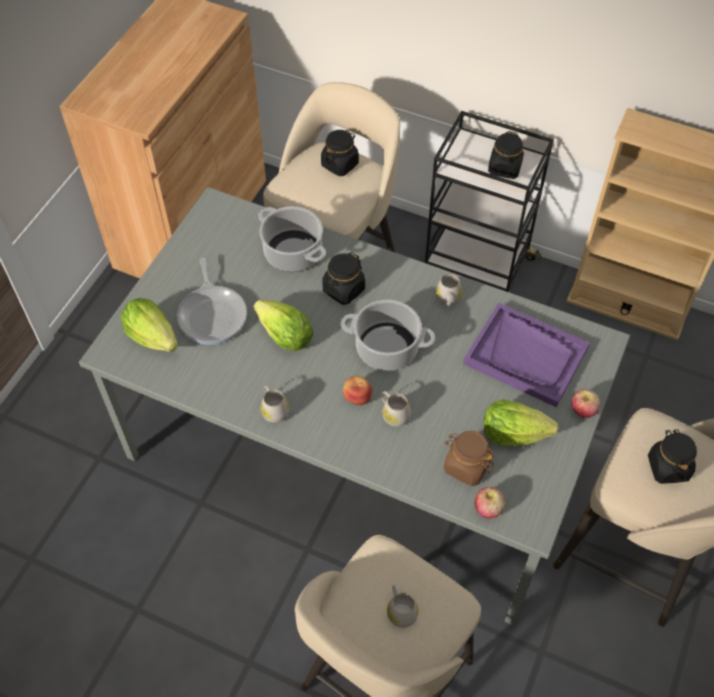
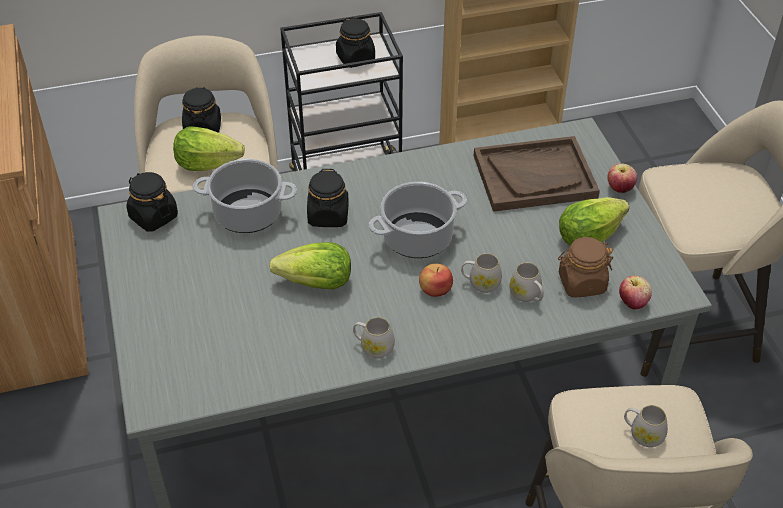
camera: 40 degrees left, 10 degrees down
(152, 336) = (184, 362): lettuce -> lettuce (207, 164)
(213, 315) = (226, 307): frying pan -> none
(447, 300) = (427, 173): white mug -> white mug (527, 295)
(526, 356) = (534, 176): purple tray -> brown tray
(668, 467) = (709, 196): black jar -> black jar (153, 217)

